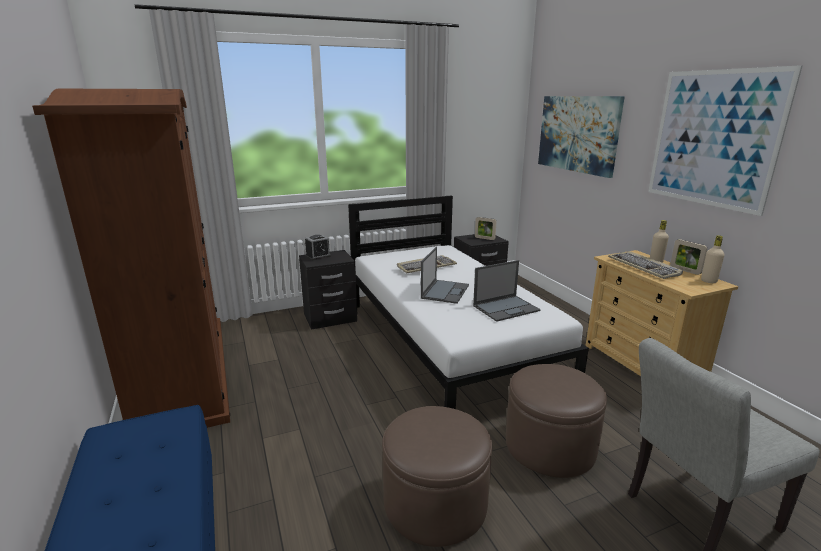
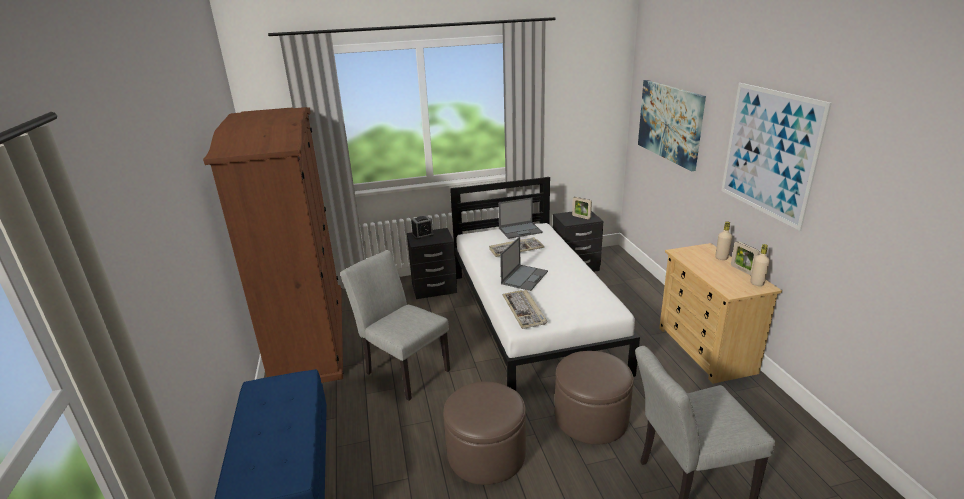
camera: 10 degrees right, 5 degrees up
(307, 406) = (403, 369): none -> grey chair
(506, 308) = (572, 297): laptop -> laptop (520, 230)
(644, 267) = (705, 264): keyboard -> keyboard (524, 311)

